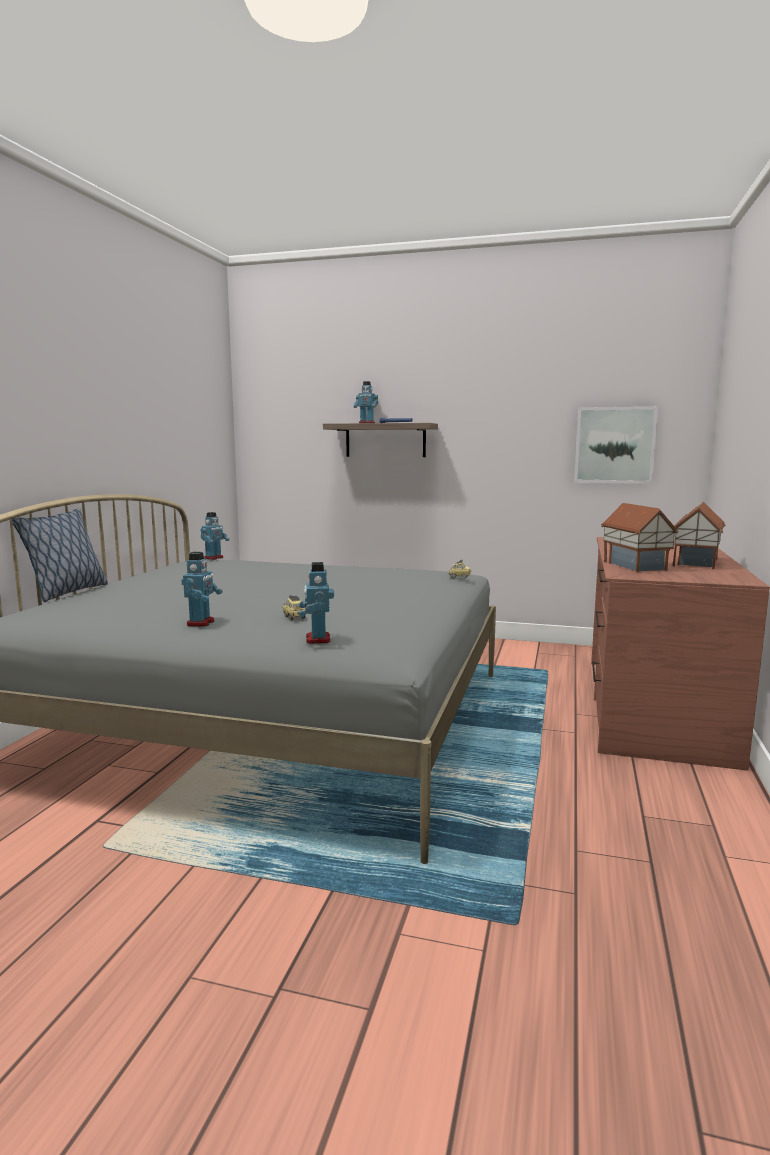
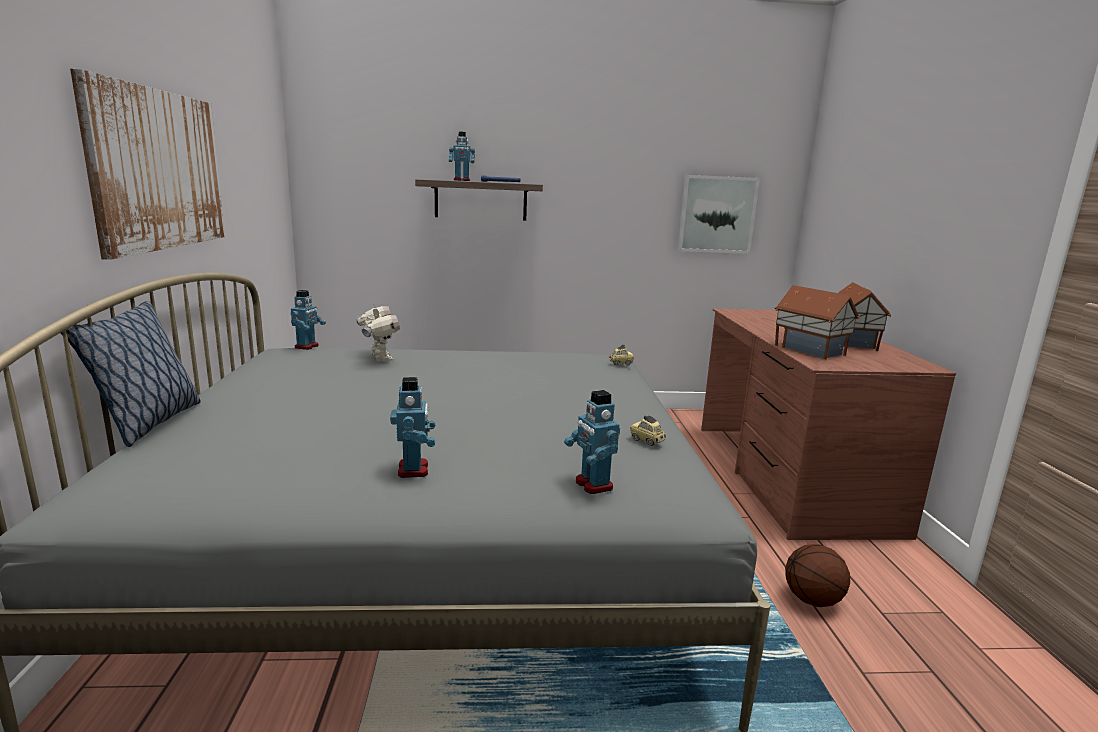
camera: 20 degrees left, 5 degrees up
(101, 419) = (159, 170): none -> picture
(257, 566) = (379, 358): none -> toy robot
(294, 617) = (523, 447): toy car -> toy car (647, 441)
(578, 797) = (813, 600): none -> basketball

